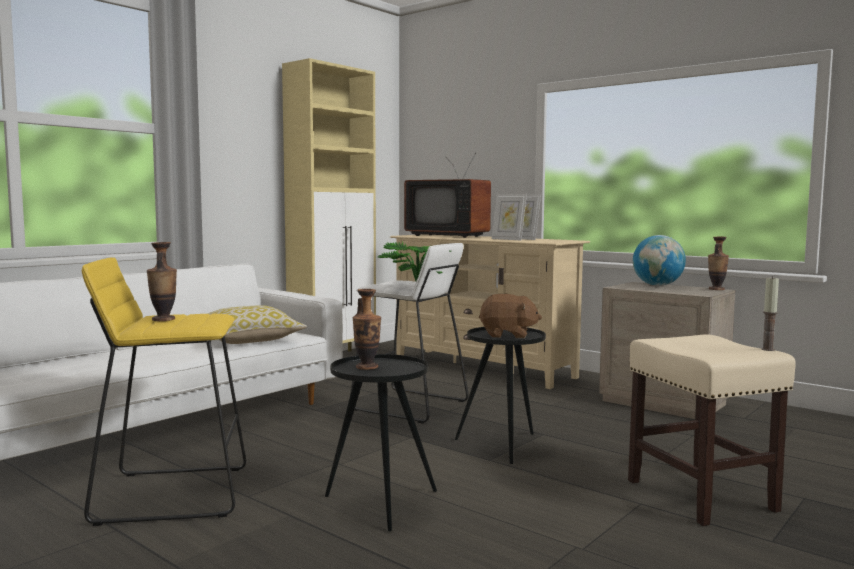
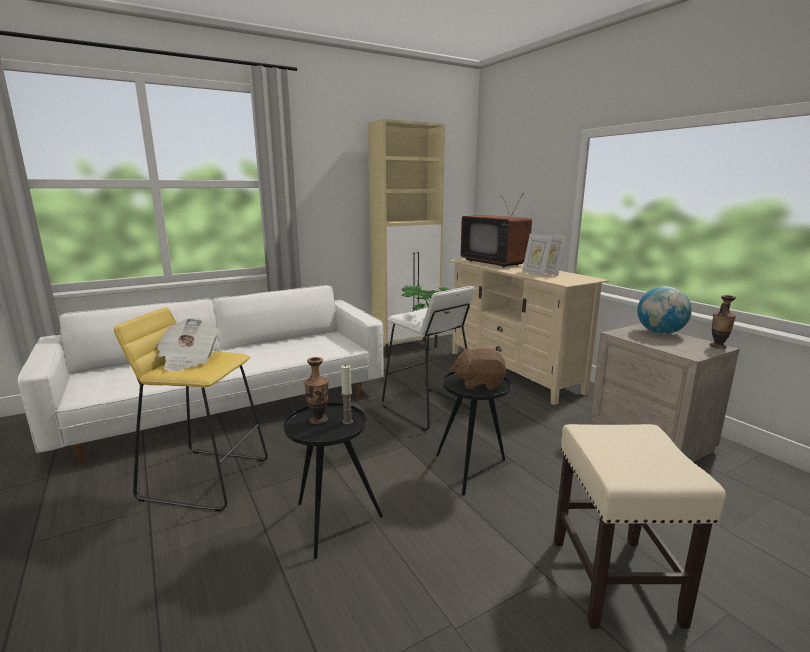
camera: 20 degrees right, 10 degrees up
(163, 319) = (189, 360): vase -> newspaper
(248, 340) = (311, 348): pillow -> none
(508, 335) = (479, 383): brown plush toy -> brown plush toy turned 150 degrees clockwise
(767, 349) = (698, 472): candle -> candle (347, 421)

